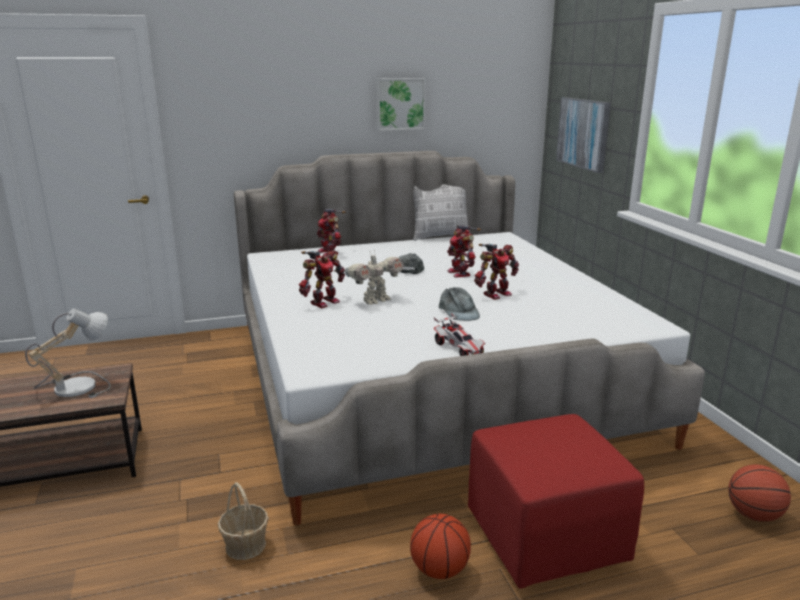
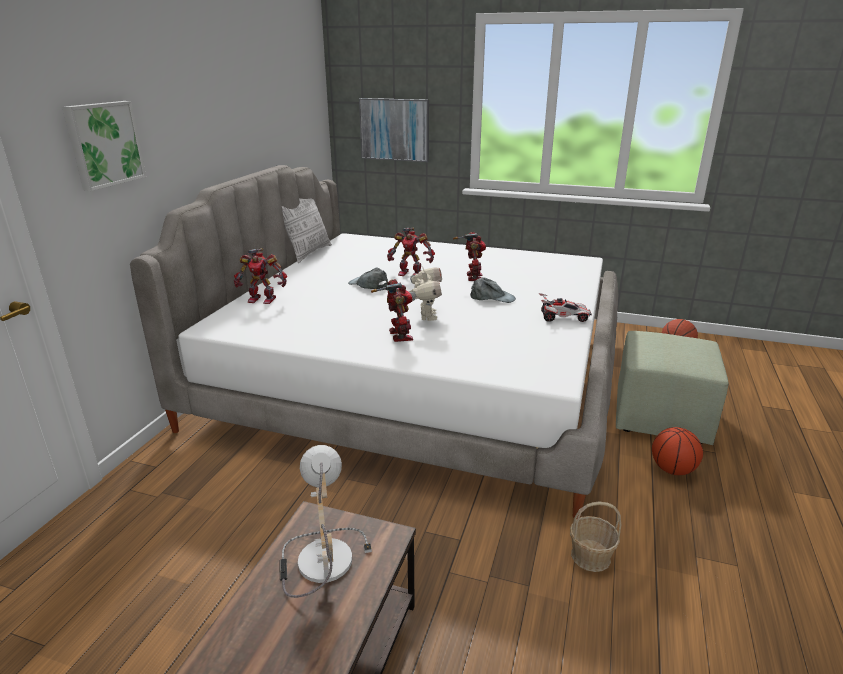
camera: 55 degrees left, 5 degrees up
(400, 104) = (245, 117): picture -> picture (104, 144)
(546, 537) = (659, 417): red ottoman -> green ottoman

